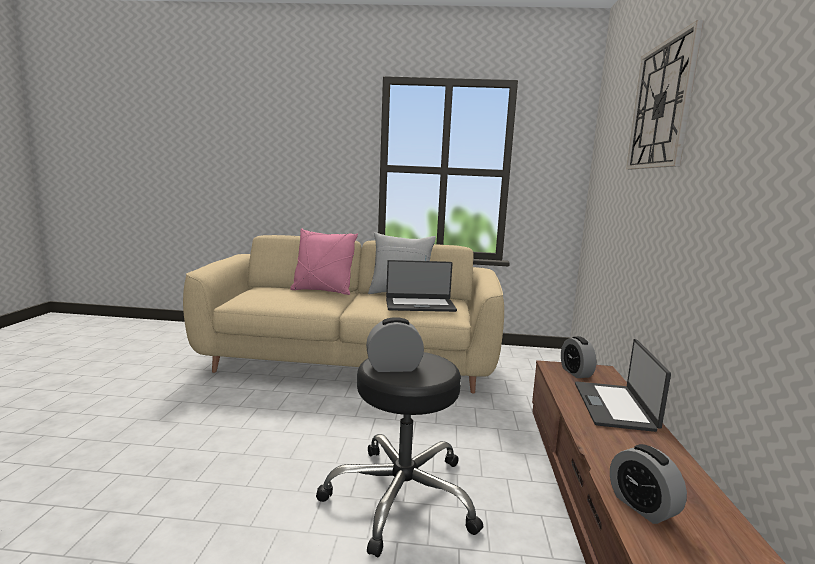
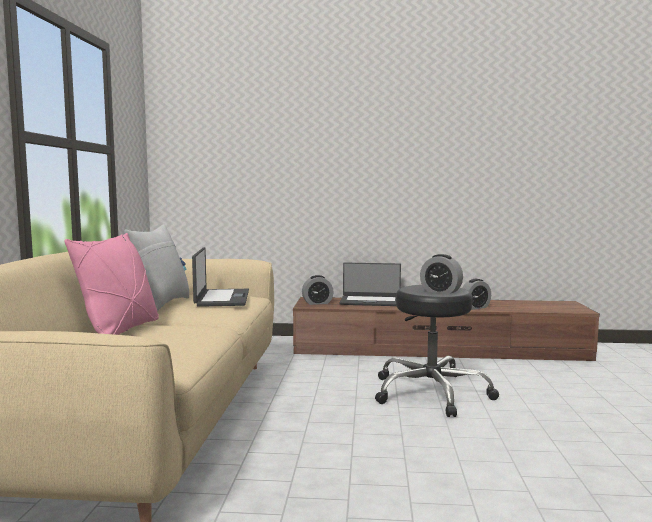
camera: 90 degrees left, 5 degrees down
(394, 367) = (440, 291): alarm clock -> alarm clock turned 45 degrees counterclockwise
(661, 106) = (301, 108): wall clock -> none

